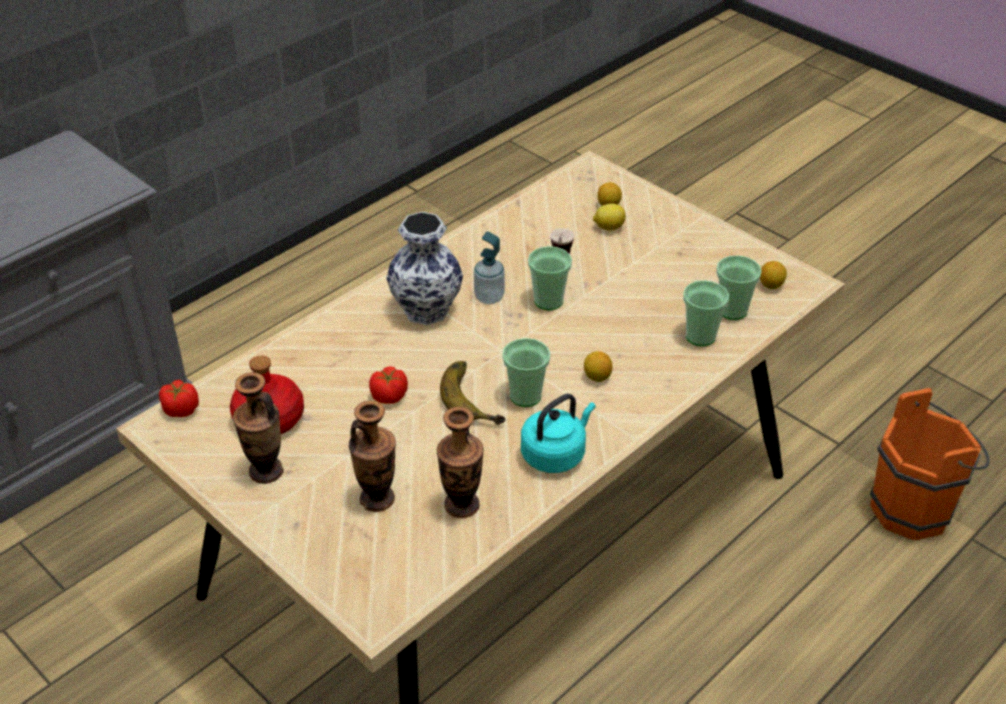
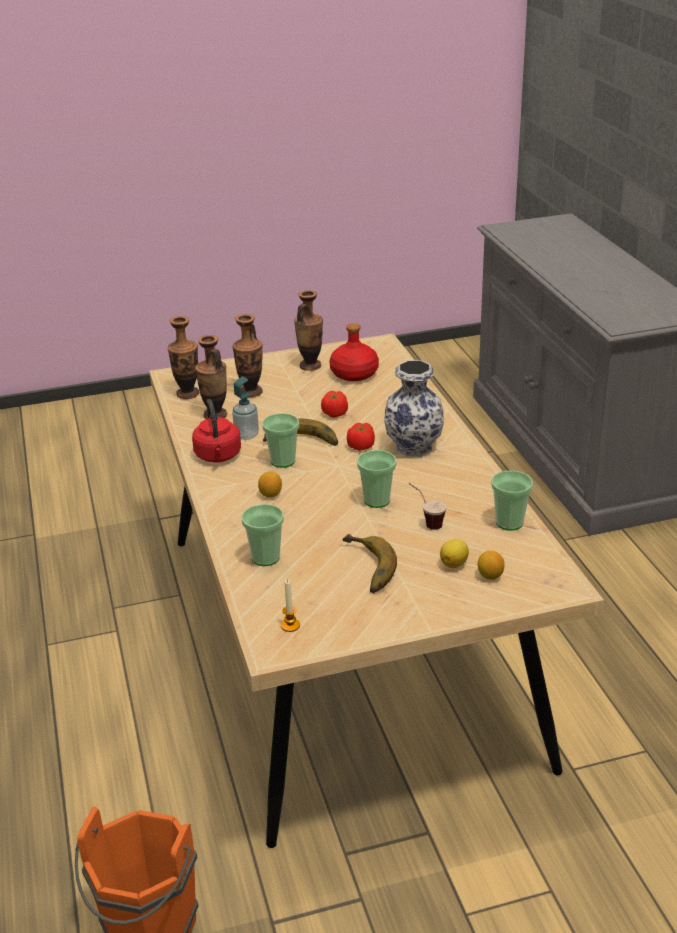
camera: 120 degrees right, 10 degrees down
(181, 409) = (390, 351): tomato -> tomato (361, 446)
(421, 566) = (187, 394): none -> vase
(489, 297) = (405, 476): soap dispenser -> soap dispenser (246, 435)
(555, 454) = (218, 456): turquoise kettle -> red kettle
(659, 272) = (364, 568): none -> banana
(732, 310) = (279, 588): cup -> cup (509, 522)
(771, 285) = (290, 625): lemon -> candle

